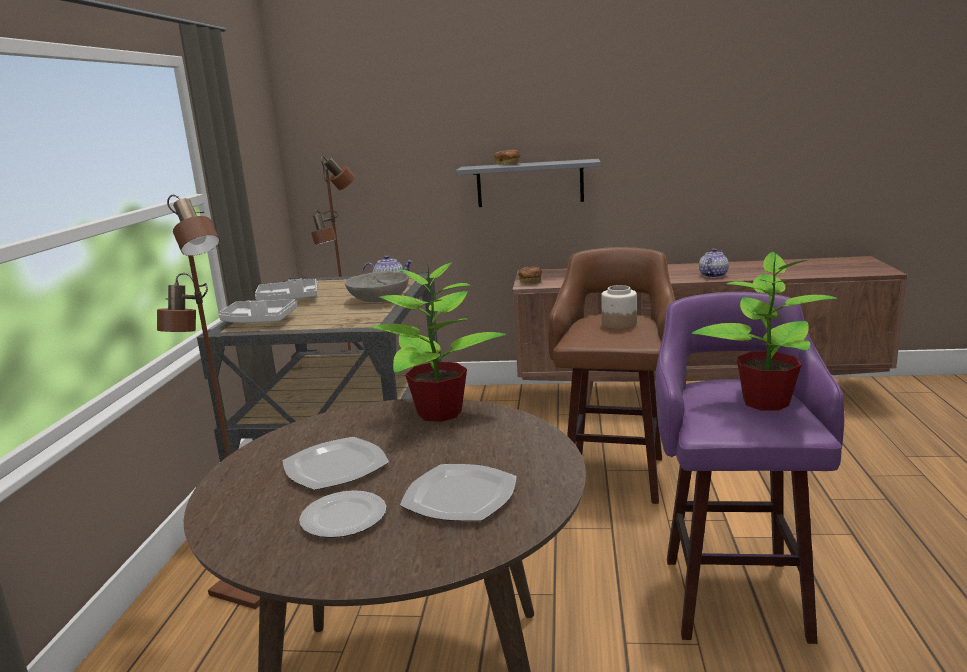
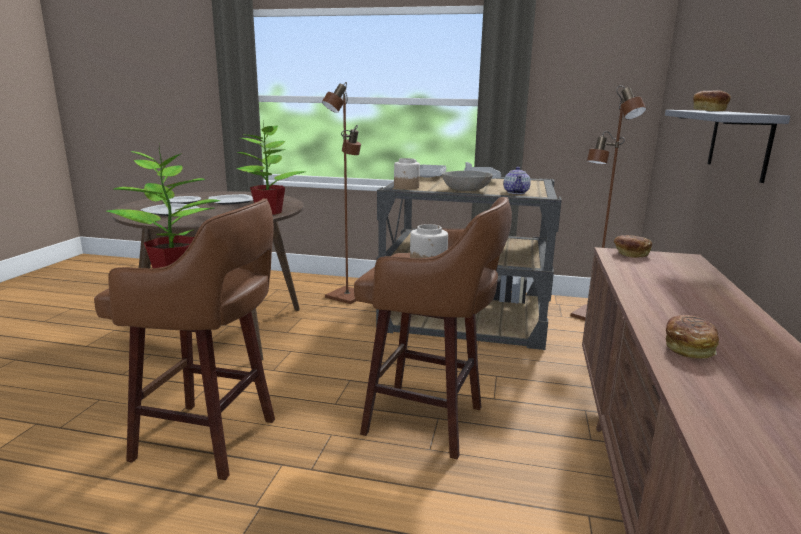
camera: 95 degrees right, 0 degrees up
(363, 321) = (406, 187): none -> jar
(712, 275) = (689, 348): teapot -> bread
(734, 593) = (211, 441): purple stool -> brown stool

